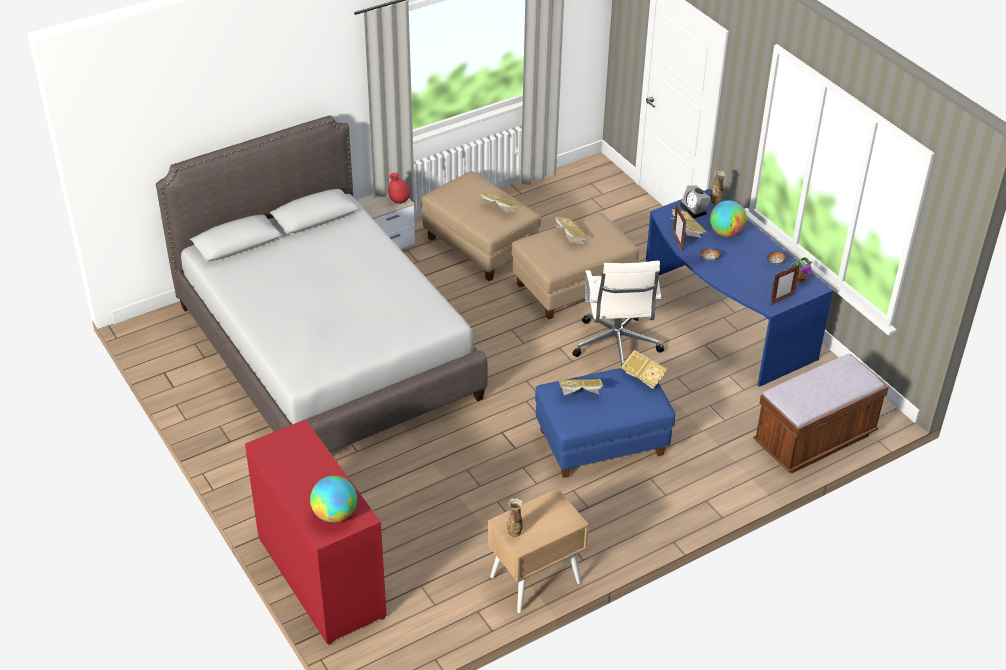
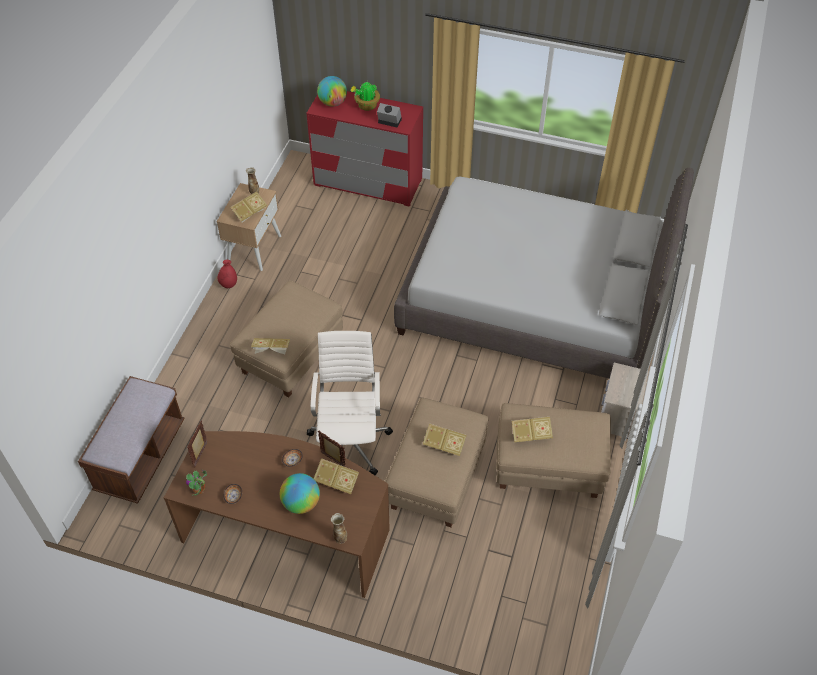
camera: 140 degrees right, 10 degrees up
(303, 484) = (366, 106): none -> potted plant
(399, 201) = (616, 395): red vase -> red vase (229, 284)
(580, 393) = (303, 309): book -> book (249, 213)
(602, 442) = (291, 355): blue ottoman -> beige ottoman
(616, 346) = (350, 441): white office chair -> white office chair turned 45 degrees clockwise
(694, 210) = (351, 513): alarm clock -> alarm clock (388, 121)
(723, 320) = (288, 530): blue desk -> brown desk

